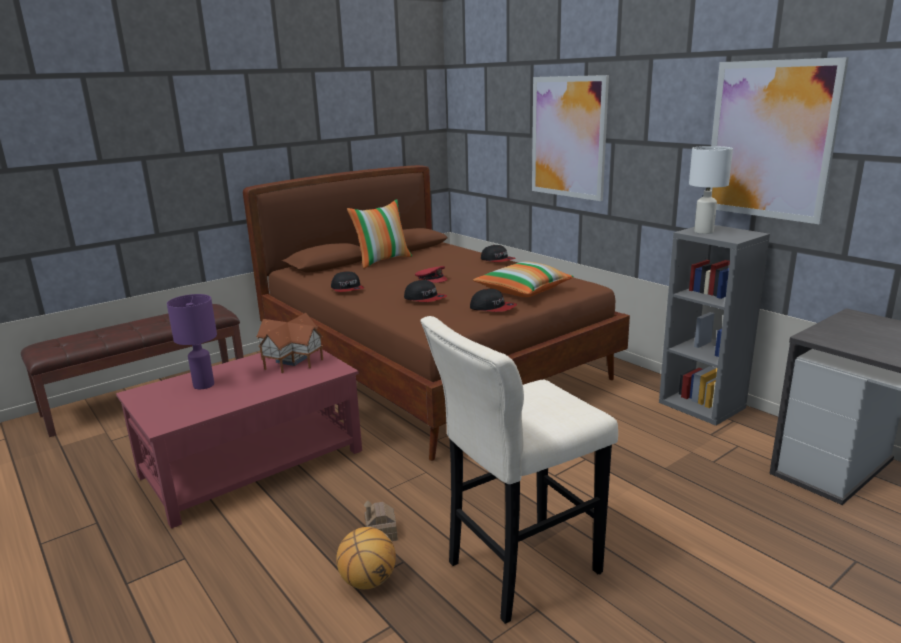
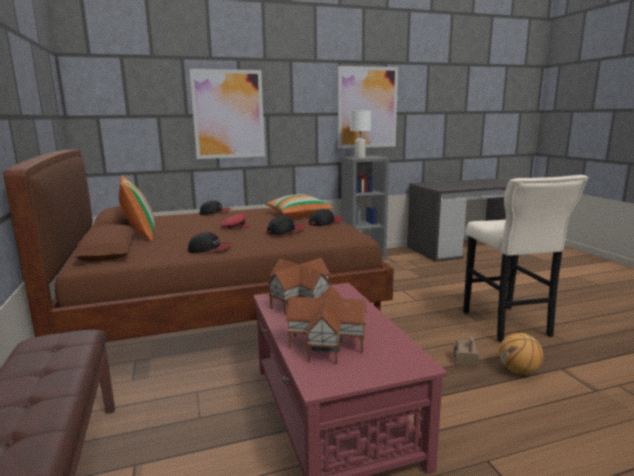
camera: 70 degrees left, 5 degrees down
(204, 385) = (328, 343): purple table lamp -> toy house

